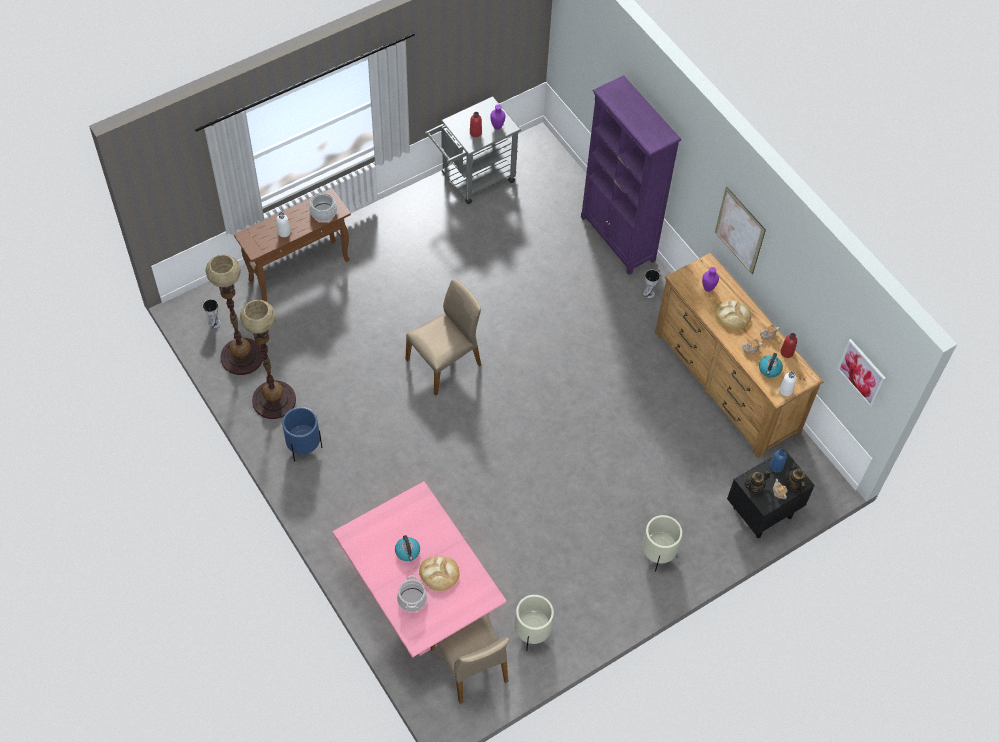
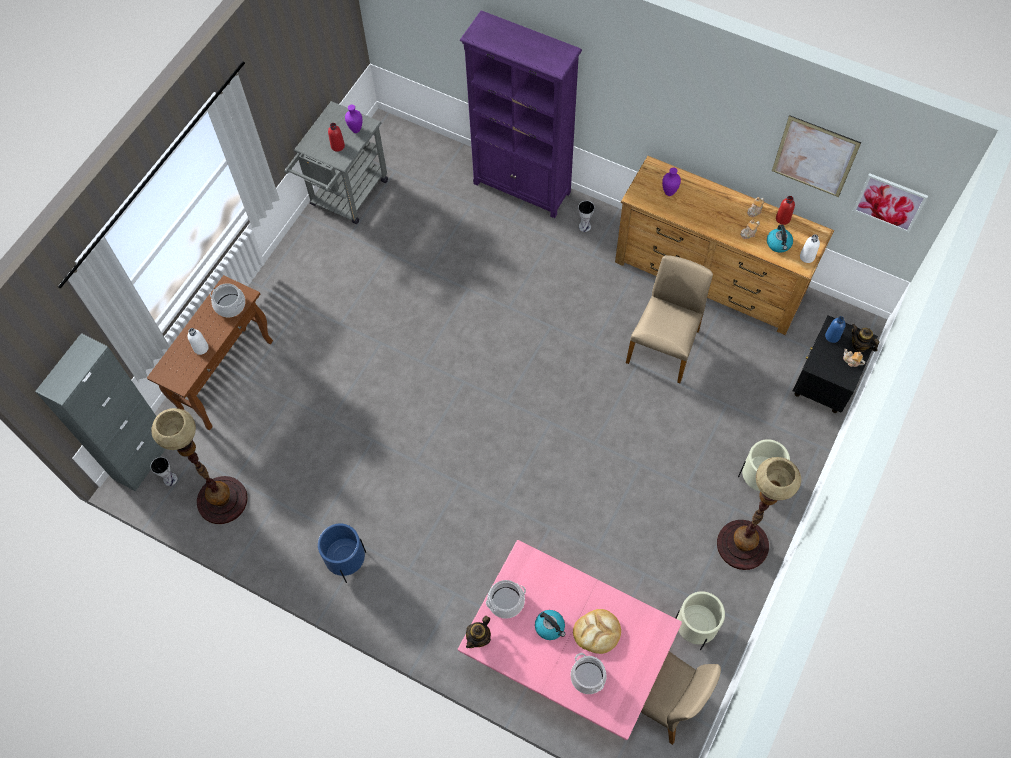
camera: 25 degrees left, 5 degrees up
(204, 298) = (143, 459): none -> grey cabinet
(274, 400) = (284, 528): floor lamp -> floor lamp (742, 544)
(387, 518) = (506, 602): none -> cooking pot
(444, 362) = (434, 396): beige chair -> beige chair (664, 346)
(732, 315) = (710, 208): bread -> none
(740, 230) = (685, 117): picture -> picture (814, 156)
(754, 487) = (826, 368): teapot -> teapot (479, 637)

